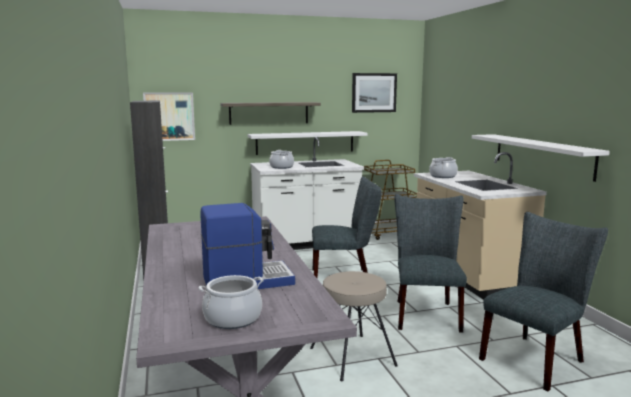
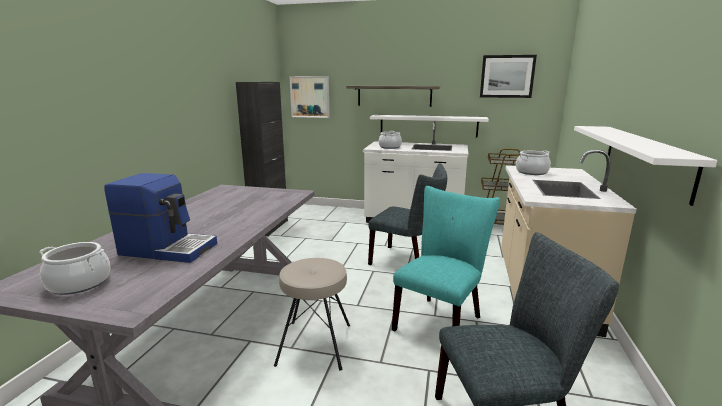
camera: 30 degrees right, 5 degrees up
(425, 313) = (441, 321): grey chair -> turquoise chair

